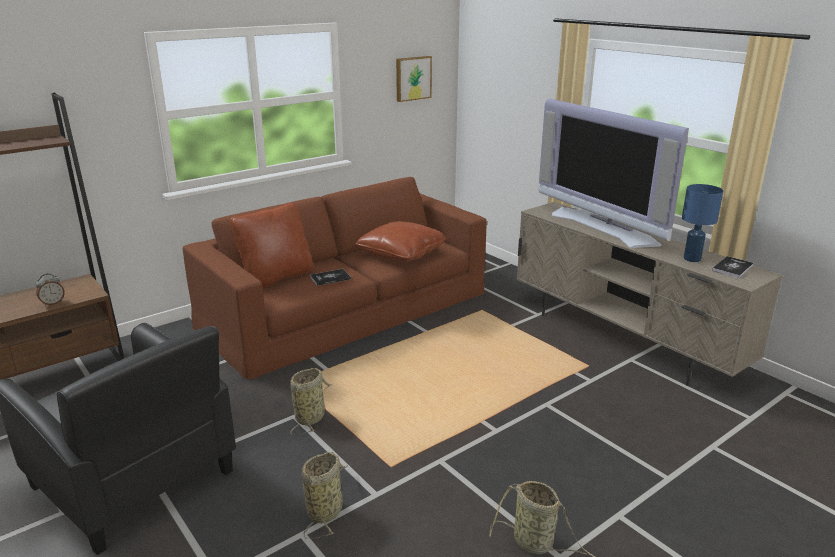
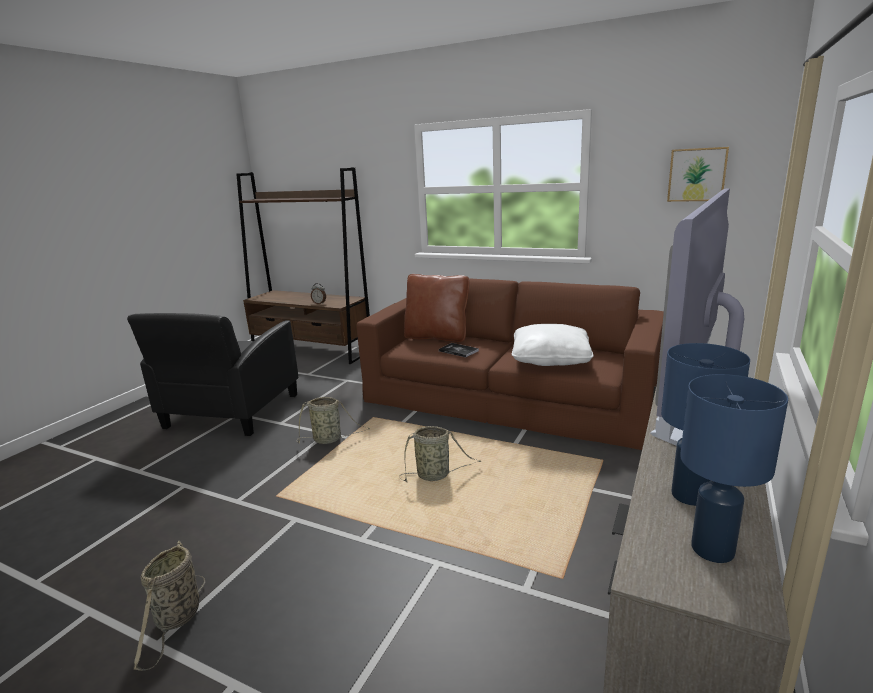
camera: 65 degrees right, 5 degrees down
(326, 510) = (213, 485): basket -> basket (435, 475)
(401, 254) = (550, 359): brown pillow -> white pillow
(732, 268) = (713, 550): book -> blue table lamp

